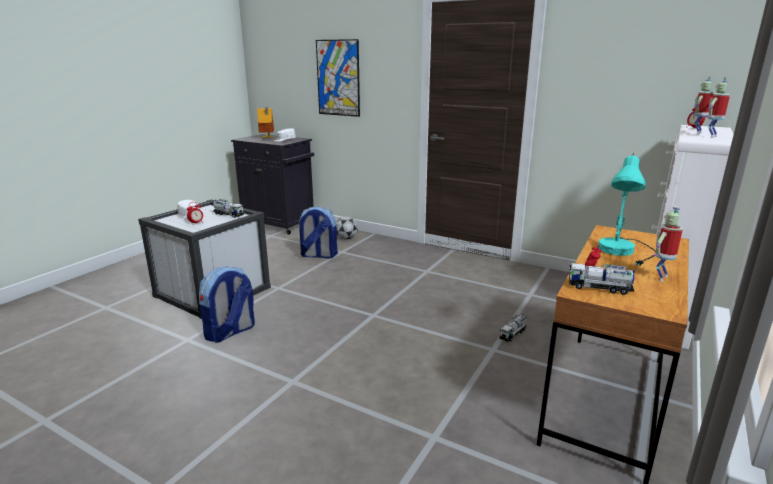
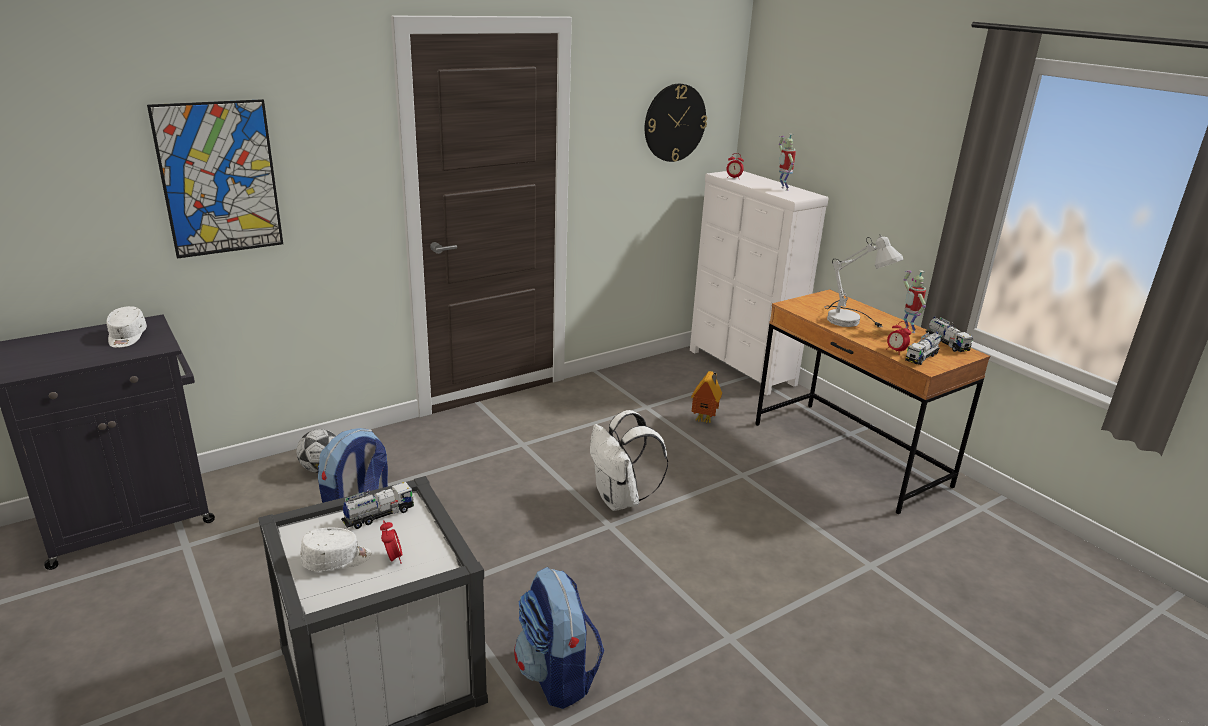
camera: 65 degrees left, 5 degrees up
(267, 138) = (66, 348): toy house -> toy house (705, 419)
(404, 312) = (620, 500): none -> white backpack
(513, 334) = (720, 451): toy truck -> toy truck (946, 343)
(625, 254) = (853, 321): turquoise table lamp -> white table lamp
(650, 73) = (674, 123): none -> wall clock
(697, 133) = (759, 185): toy robot -> none

